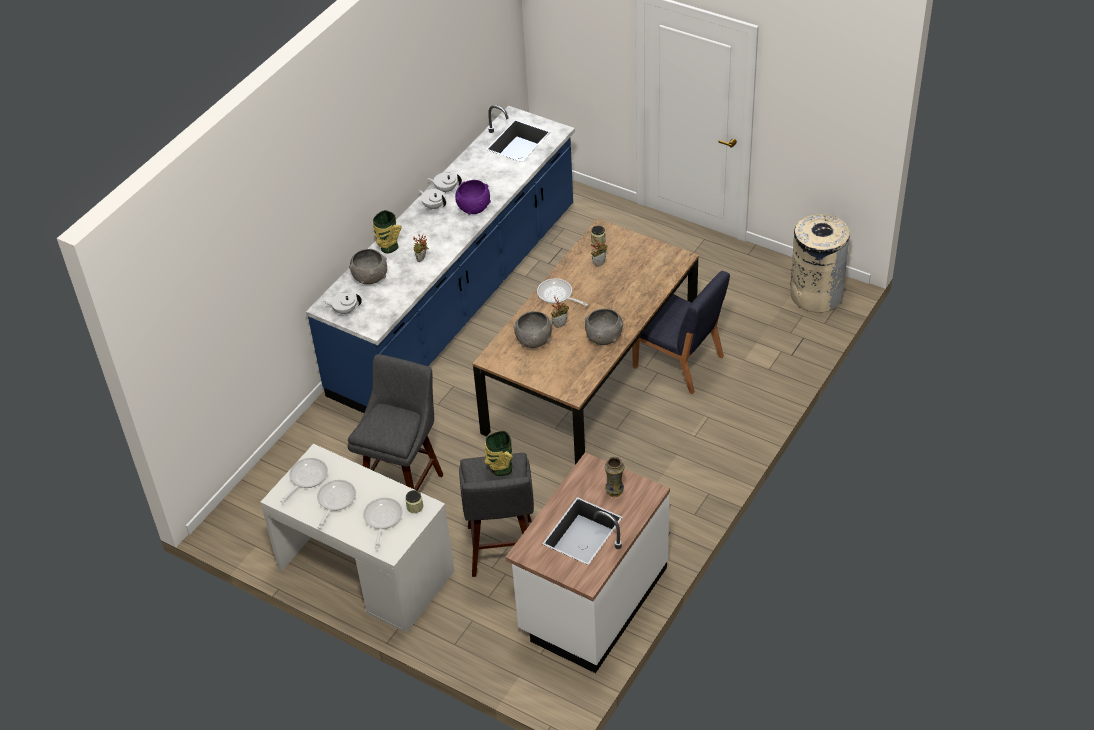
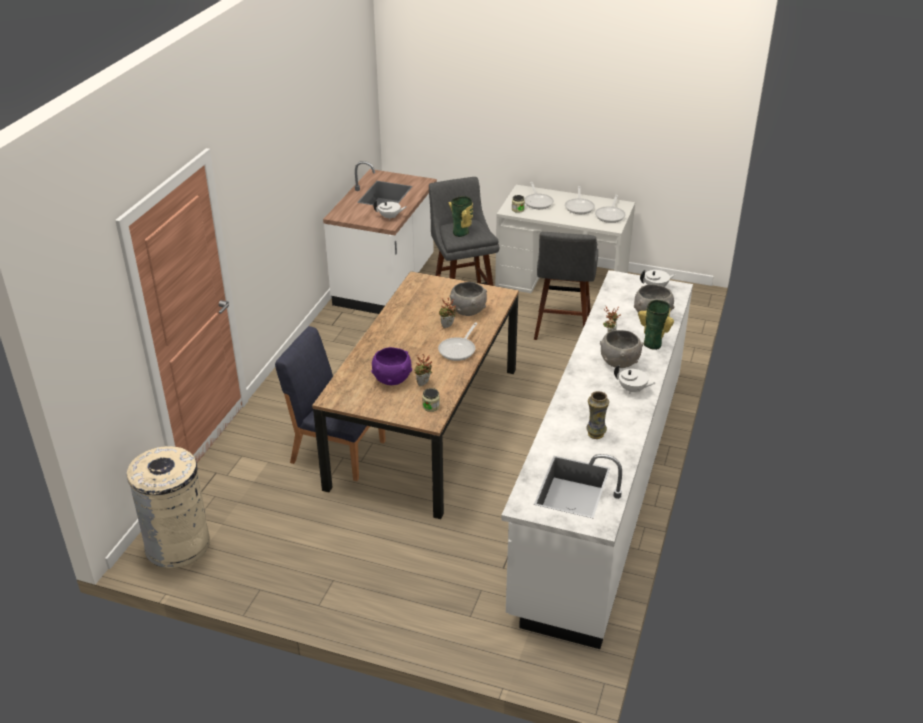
camera: 165 degrees right, 10 degrees down
(446, 189) = (630, 410): white teapot -> white teapot (390, 217)
(457, 300) = (600, 486): blue counter -> white counter
(473, 208) = (584, 392): purple bowl -> purple bowl (392, 379)
(557, 295) = (459, 349): frying pan -> frying pan turned 90 degrees clockwise
(603, 338) = (401, 320): grey bowl -> grey bowl (619, 362)
(615, 491) = (365, 213): vase -> vase (595, 434)

